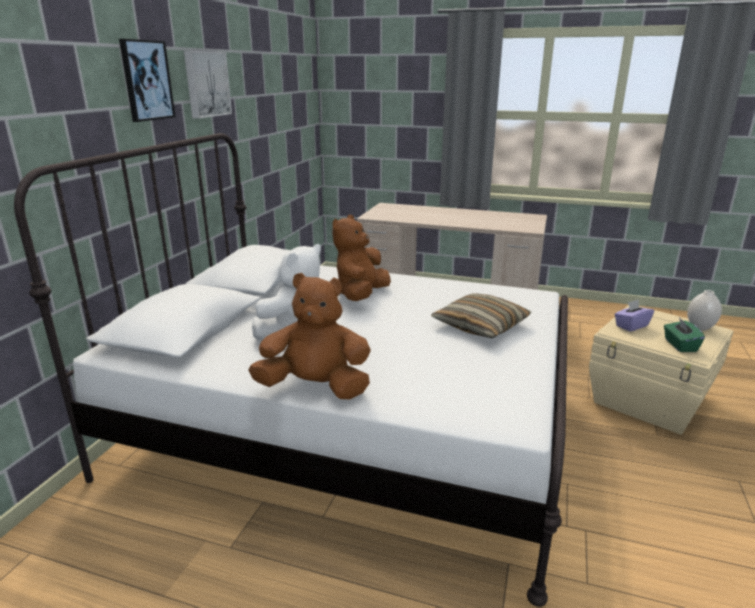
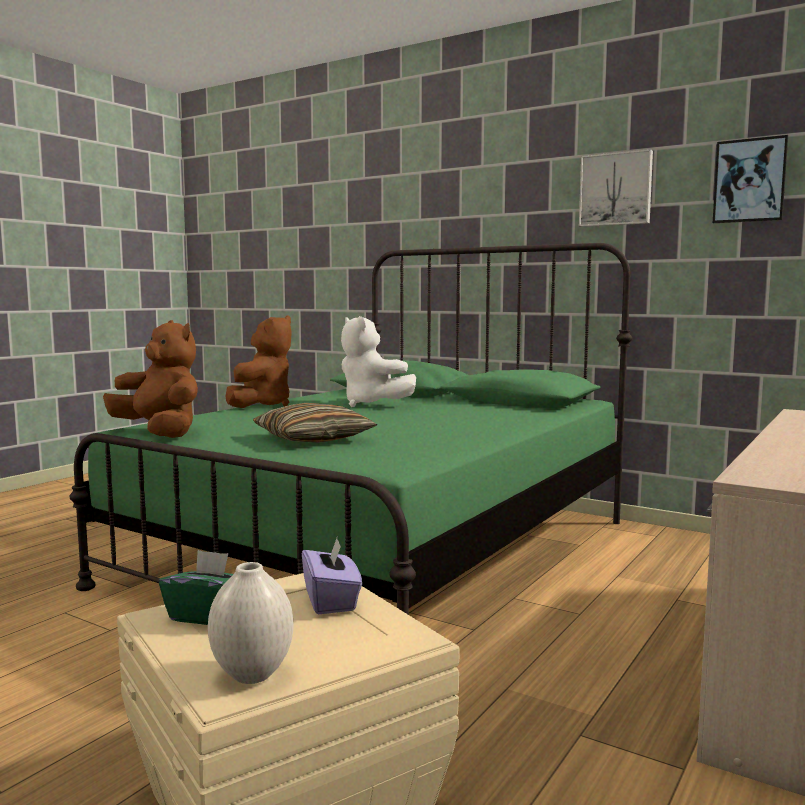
camera: 105 degrees right, 15 degrees down
(146, 80) = (523, 191): picture -> picture (749, 181)
(349, 427) = (385, 552): white bed -> green bed
(361, 295) = (447, 418): brown plush toy -> brown plush toy (160, 433)

